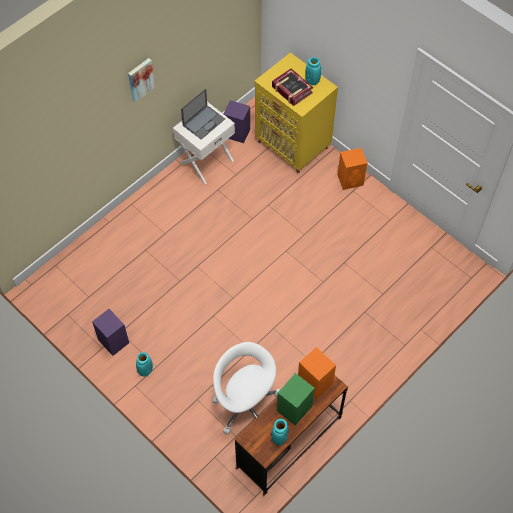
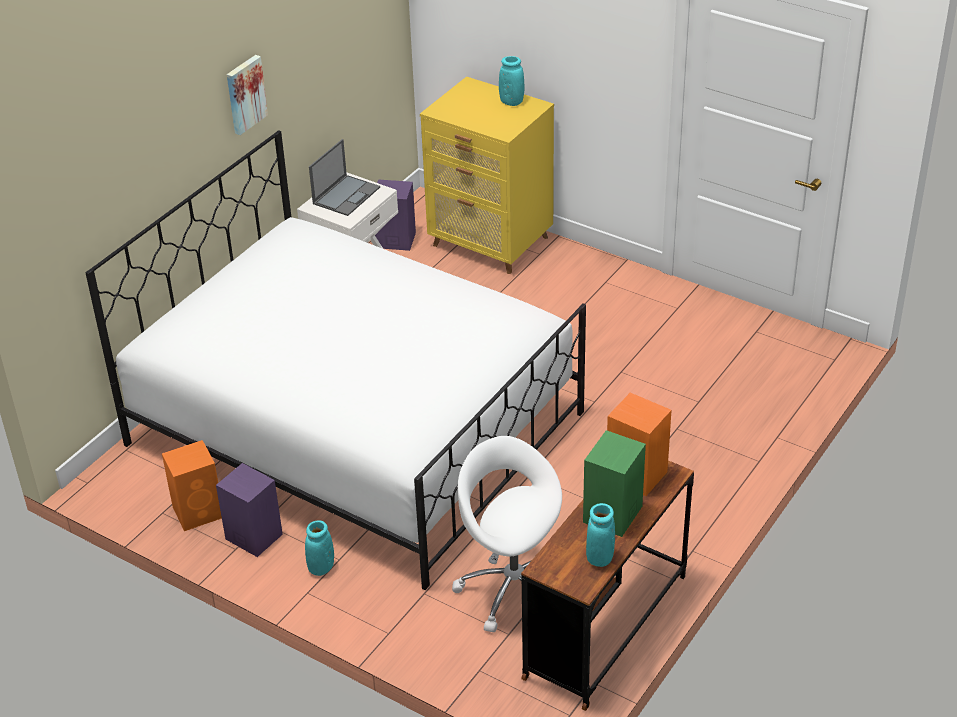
camera: 10 degrees left, 20 degrees down
(183, 274) = (354, 428): none -> white bed
(291, 90) = (482, 116): book -> none
(351, 180) = (598, 269): orange speaker -> orange speaker (199, 512)

